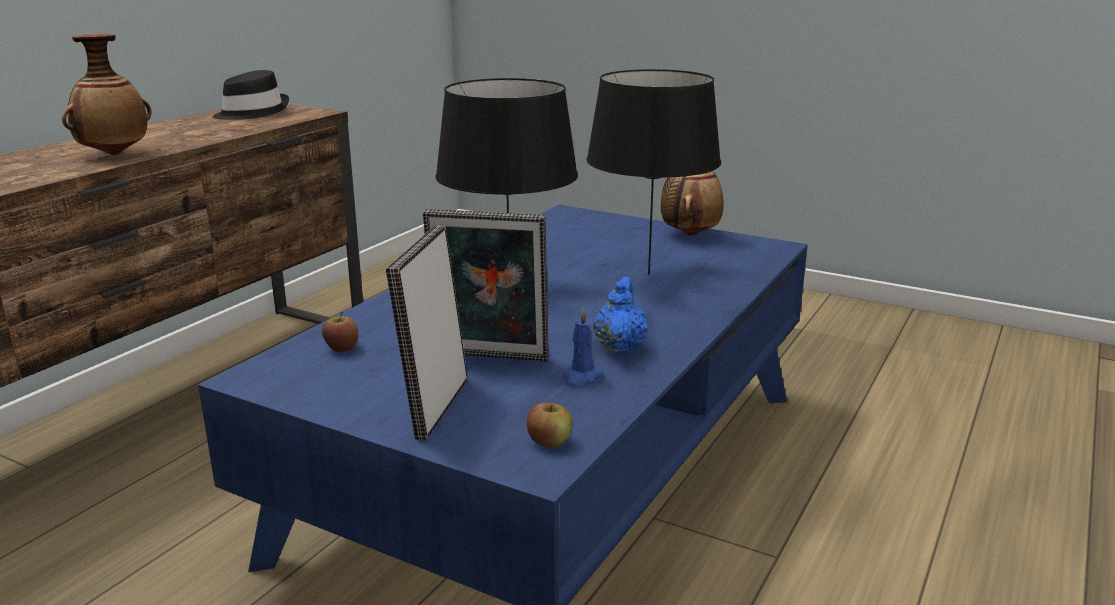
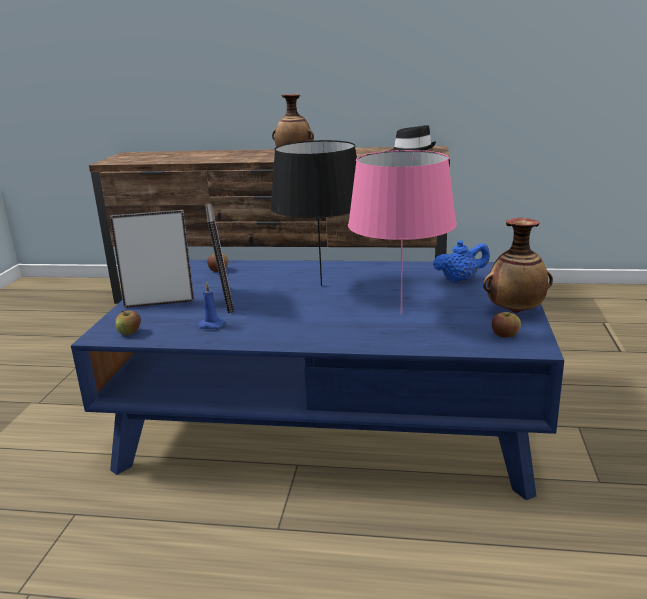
camera: 70 degrees right, 0 degrees up
(619, 347) = (261, 327): blue teapot -> blue teapot (460, 279)
(648, 274) = (402, 313): black table lamp -> pink table lamp
(742, 249) = (505, 335): none -> apple

